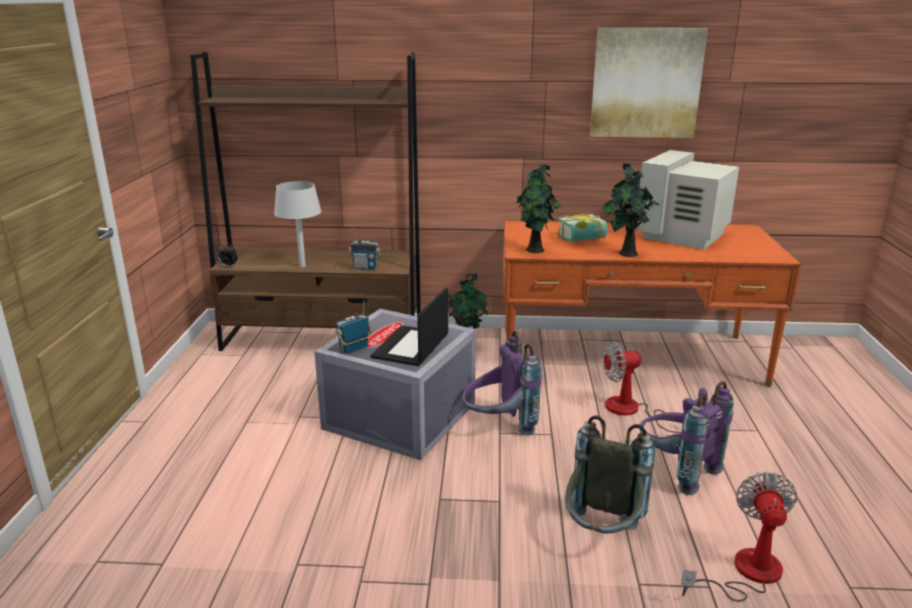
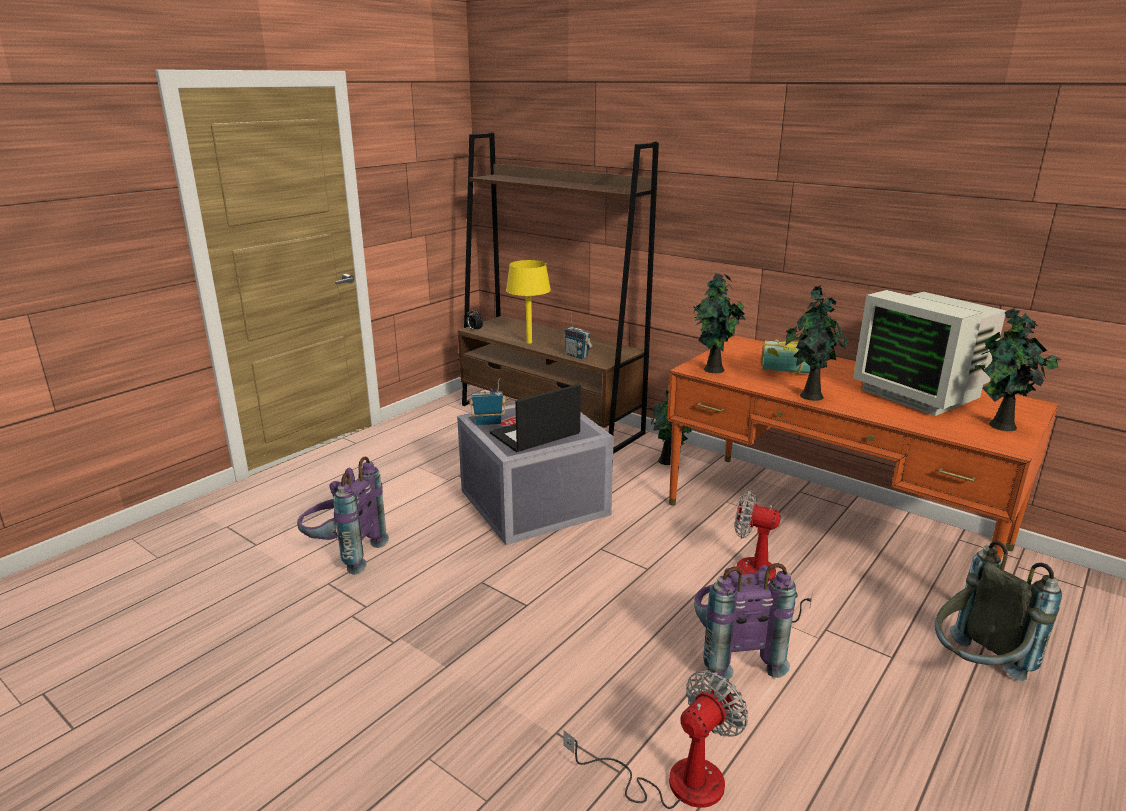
camera: 35 degrees right, 0 degrees up
(302, 266) = (529, 342): grey table lamp -> yellow table lamp
(499, 426) = (606, 543): purple backpack -> purple backpack (344, 555)
(601, 535) = (577, 675): grey backpack -> grey backpack (974, 671)
(646, 83) = (912, 193): picture -> none
(684, 236) = (920, 393): monitor -> monitor turned 105 degrees counterclockwise
(755, 246) = (1000, 426): none -> potted plant

